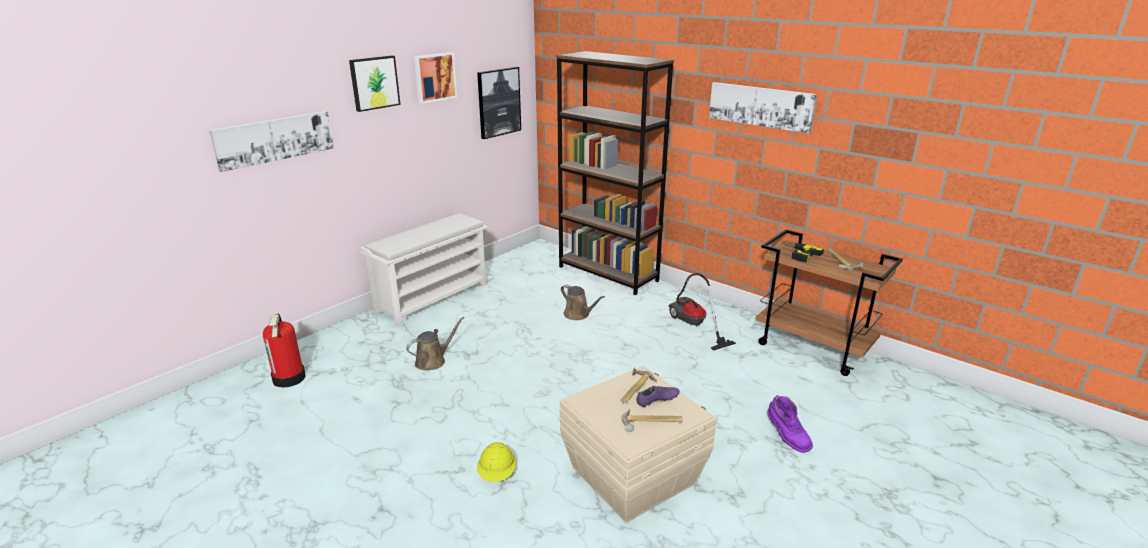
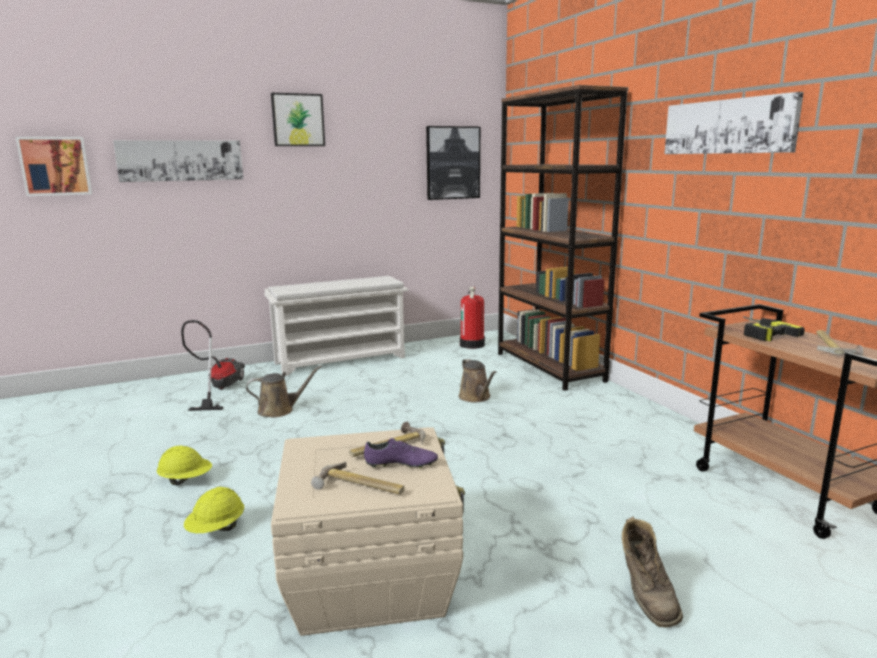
camera: 25 degrees right, 10 degrees down
(290, 378) = (143, 399): fire extinguisher -> fire extinguisher (472, 345)
(427, 443) = (186, 480): none -> yellow hard hat
(434, 77) = (371, 124): picture -> picture (55, 166)
(692, 326) = (613, 432): vacuum cleaner -> vacuum cleaner (218, 389)
(786, 438) = (646, 597): purple boot -> brown boot

